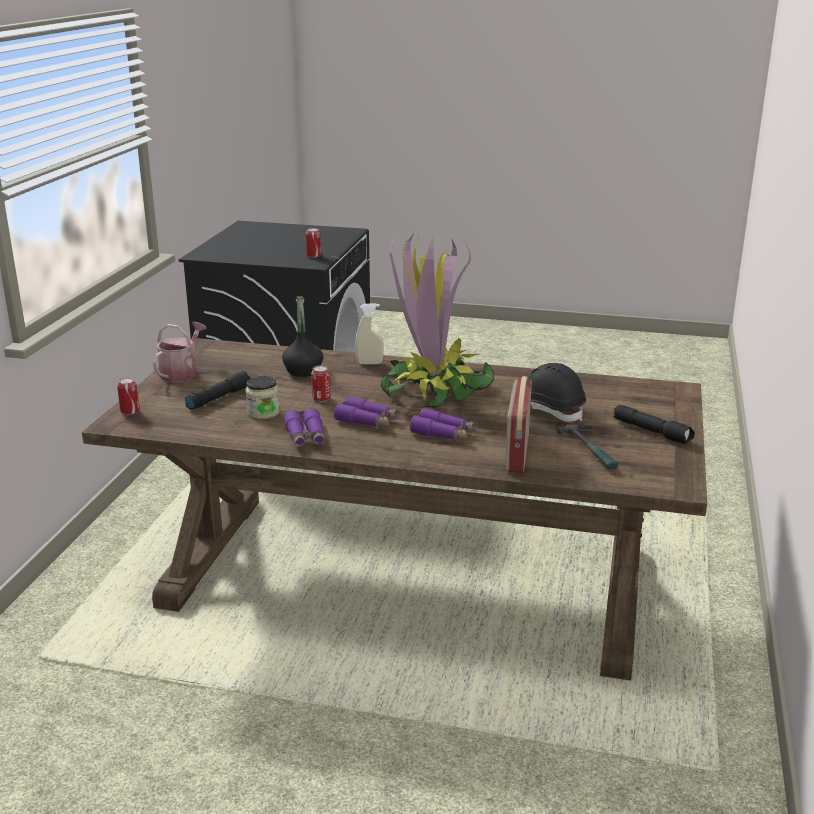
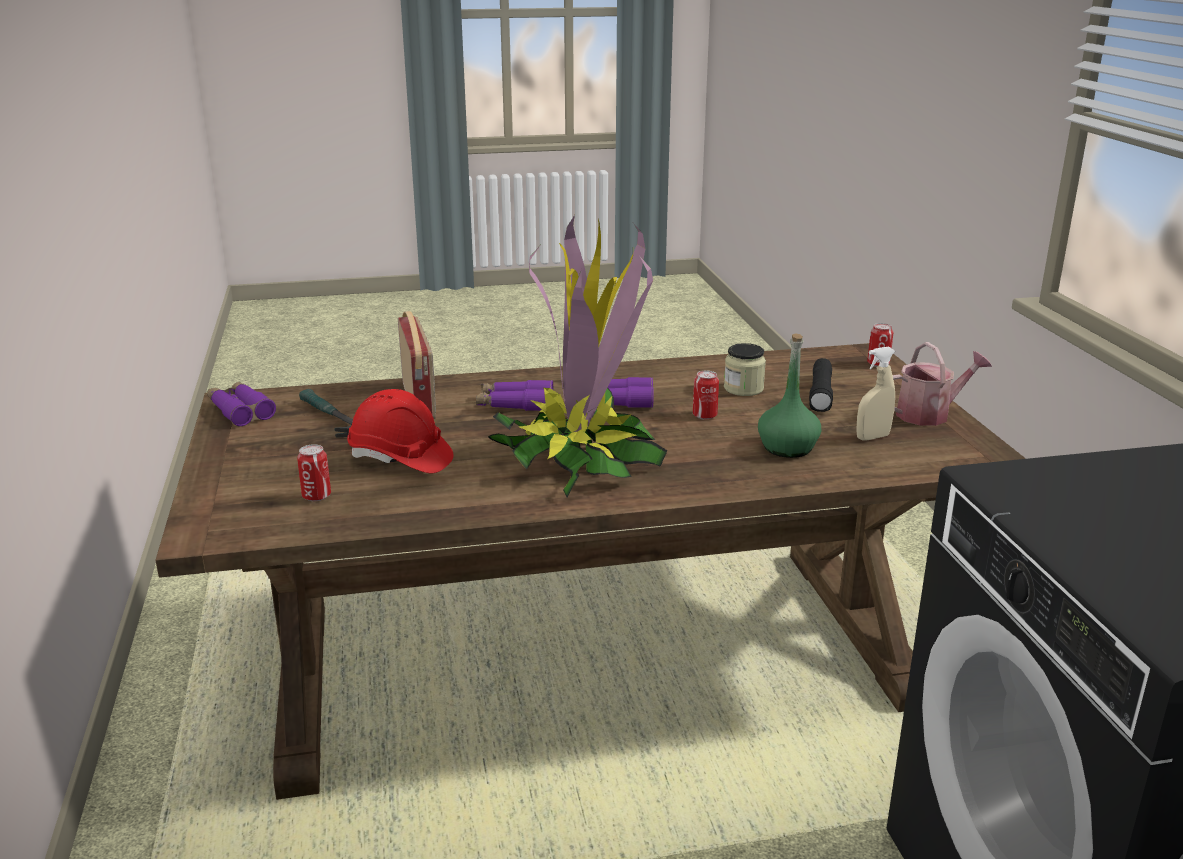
camera: 155 degrees right, 0 degrees up
(181, 372) = (929, 414): watering can -> watering can turned 105 degrees counterclockwise
(303, 371) = (788, 448): black bottle -> green bottle
(305, 437) = (659, 375): purple binoculars -> purple binoculars (240, 411)
(313, 256) = (1042, 503): can -> can (316, 496)
(369, 363) = (716, 480): beige spray bottle -> beige spray bottle (872, 437)
(549, 410) = (400, 458): black hard hat -> red hard hat
(652, 432) = (253, 455): black flashlight -> none

